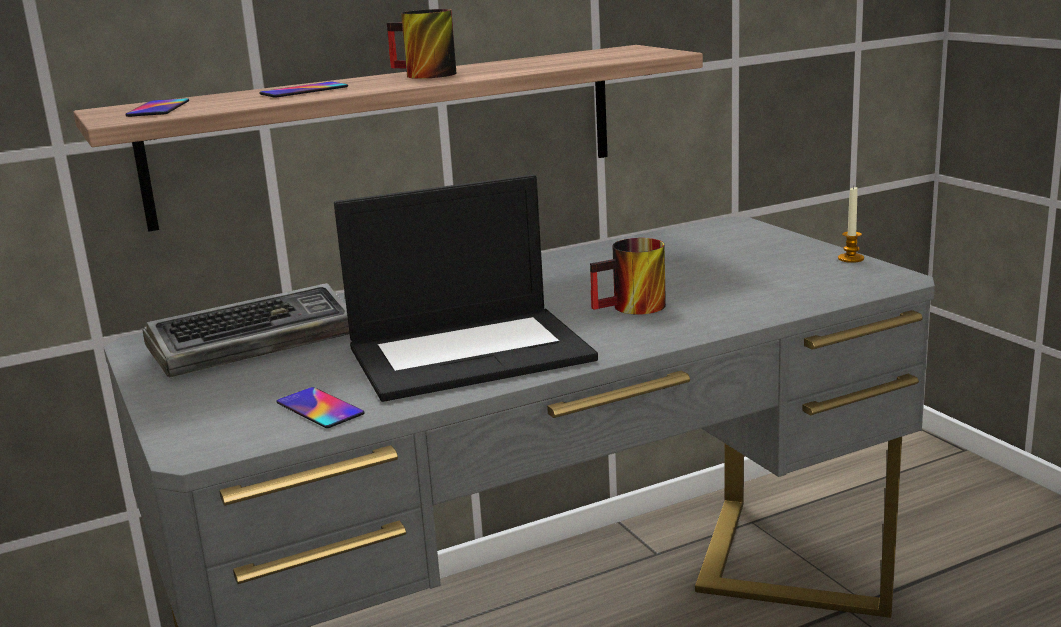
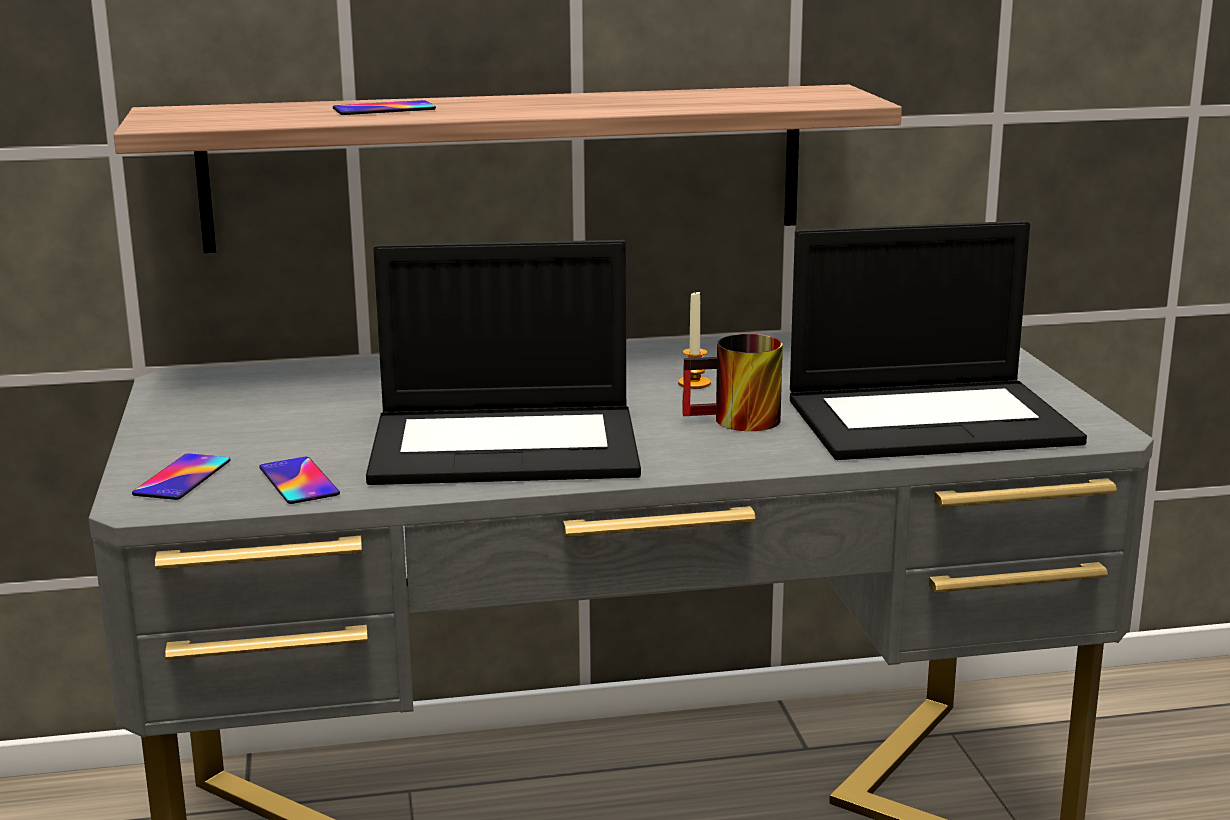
camera: 15 degrees right, 0 degrees up
(158, 109) = (210, 116): phone -> phone (182, 478)
(255, 343) = (288, 398): keyboard -> none
(421, 75) = (535, 102): mug -> none
(772, 286) = (932, 420): none -> laptop
(851, 258) = (1068, 399): candle -> candle (694, 383)

